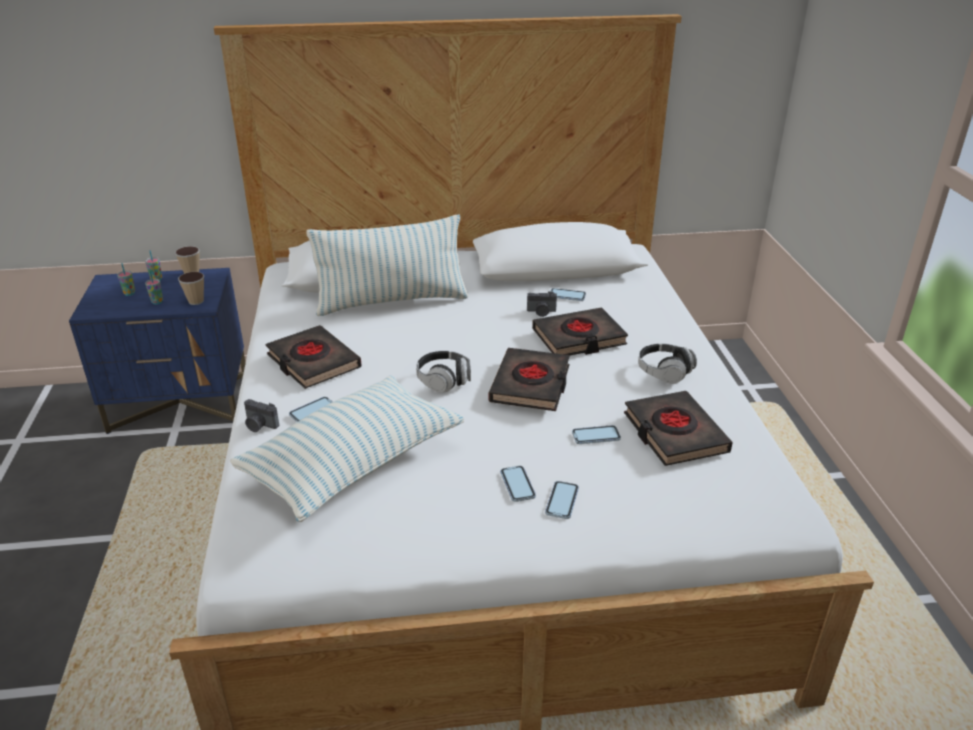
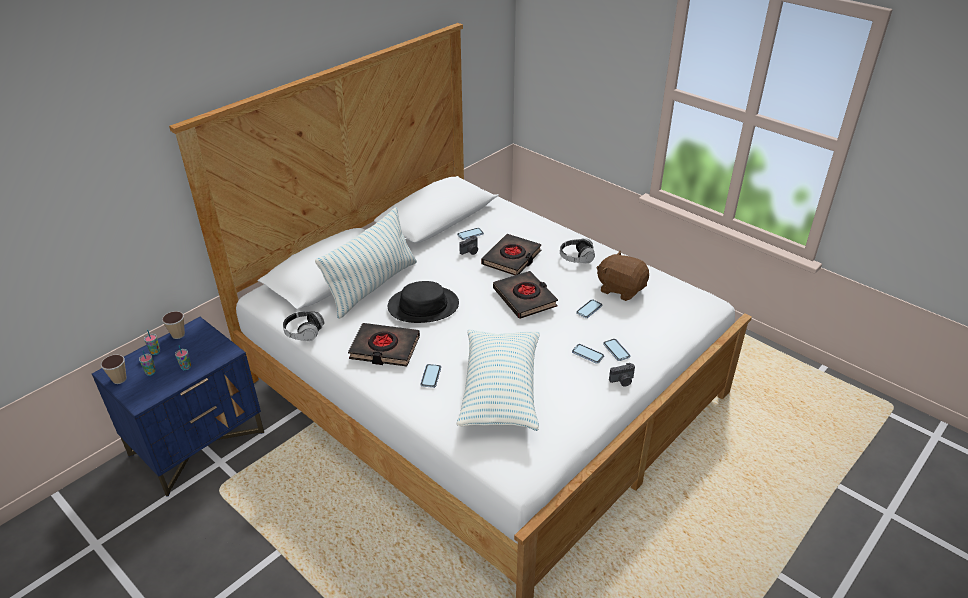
camera: 40 degrees left, 5 degrees up
(196, 301) = (216, 352): cup -> cup (119, 379)
(259, 425) = (412, 402): camera -> camera (622, 381)
(410, 340) = (423, 305): none -> black hat
(444, 380) = (478, 319): headphones -> headphones (304, 332)
(674, 433) = (621, 289): black book -> brown plush toy

